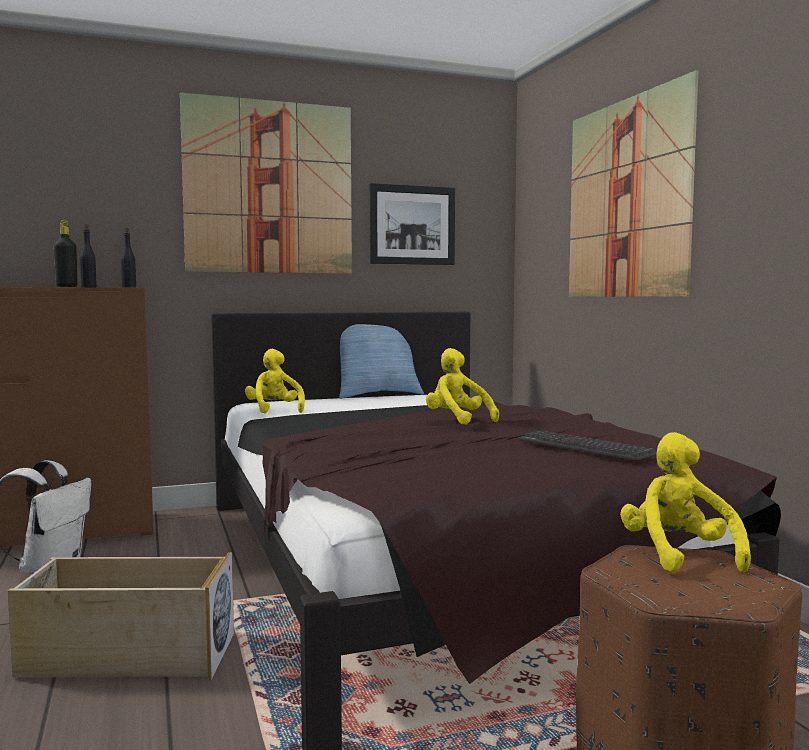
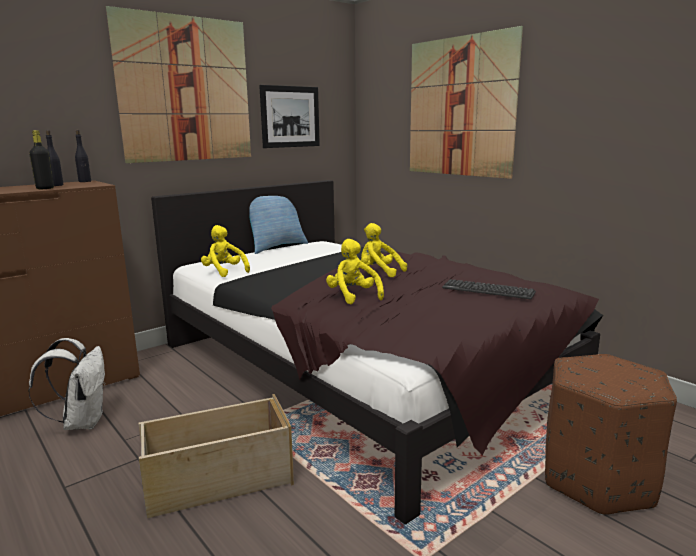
camera: 20 degrees left, 10 degrees up
(678, 555) = (593, 362): yellow plush toy -> yellow plush toy (353, 296)

